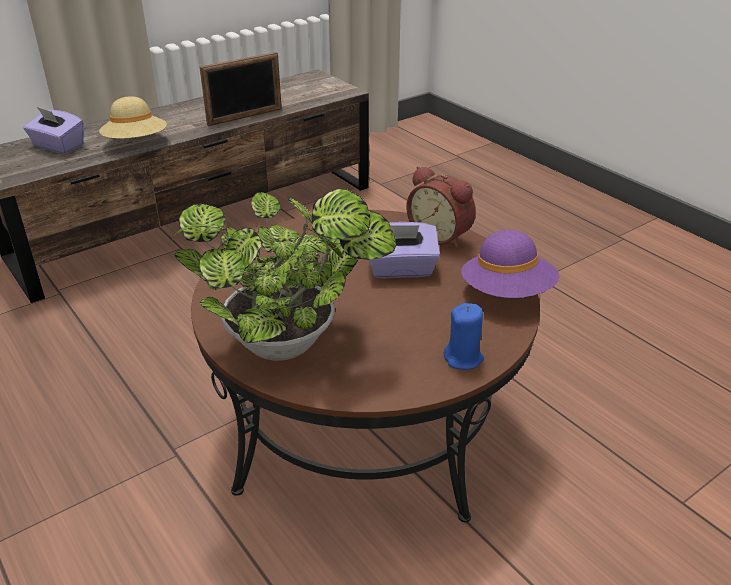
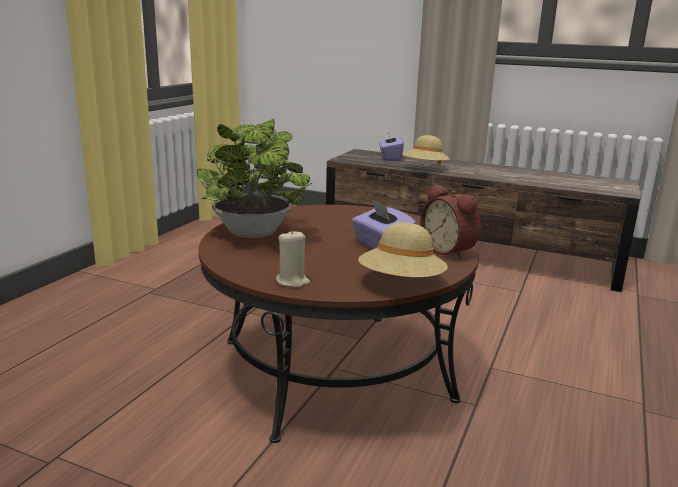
camera: 60 degrees right, 15 degrees down
(245, 117) = (513, 179): picture frame -> none
(441, 236) = (450, 250): alarm clock -> alarm clock turned 45 degrees counterclockwise
(463, 358) = (292, 281): blue candle -> beige candle
(507, 293) = (401, 283): purple hat -> beige hat

